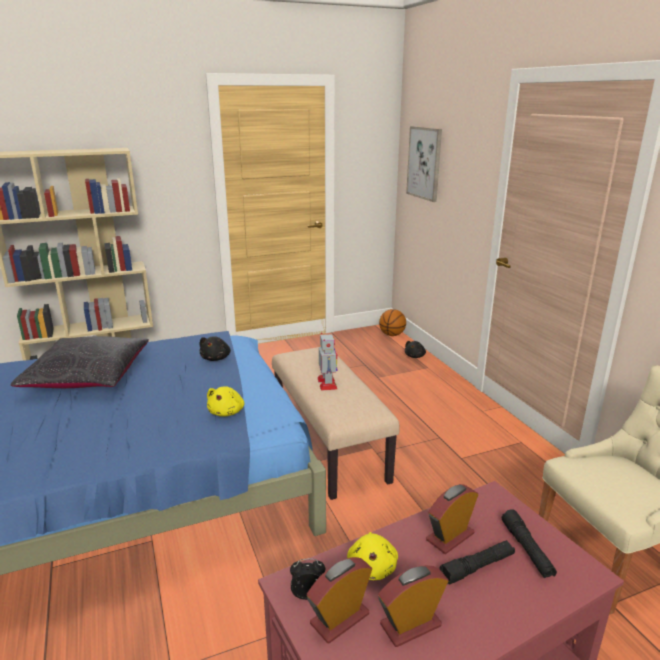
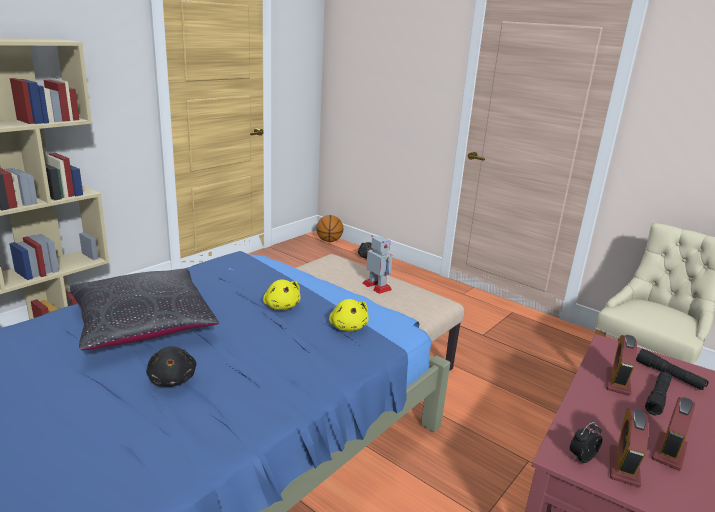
camera: 30 degrees left, 0 degrees up
(216, 358) = (266, 279): black plush toy -> black plush toy (172, 379)
(372, 567) = (597, 421): yellow plush toy -> yellow plush toy (281, 306)
(424, 163) = (363, 66): picture -> none

